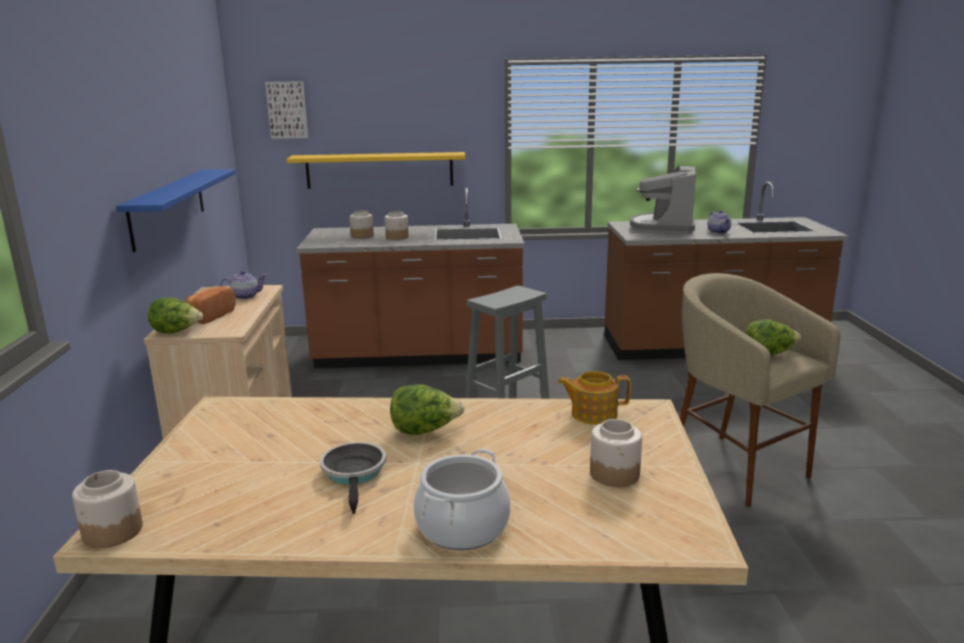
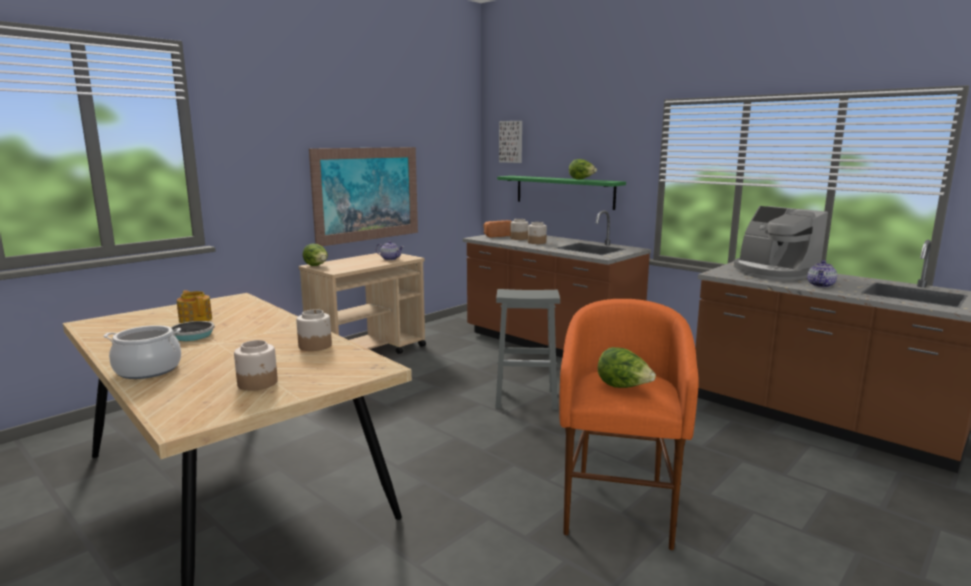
camera: 45 degrees right, 5 degrees down
(112, 531) = (89, 322): jar -> jar (315, 345)
(168, 207) = (367, 194): blue shelf -> picture
(208, 316) = (348, 263): bread -> bread (497, 236)
(379, 170) = (564, 191): yellow shelf -> green shelf
(425, 431) = (261, 333): lettuce -> lettuce (582, 179)
(593, 414) = (346, 357): teapot -> teapot (196, 320)
(663, 227) = (773, 272): coffee machine -> coffee machine turned 90 degrees counterclockwise
(736, 468) = (618, 507): beige stool -> orange stool

